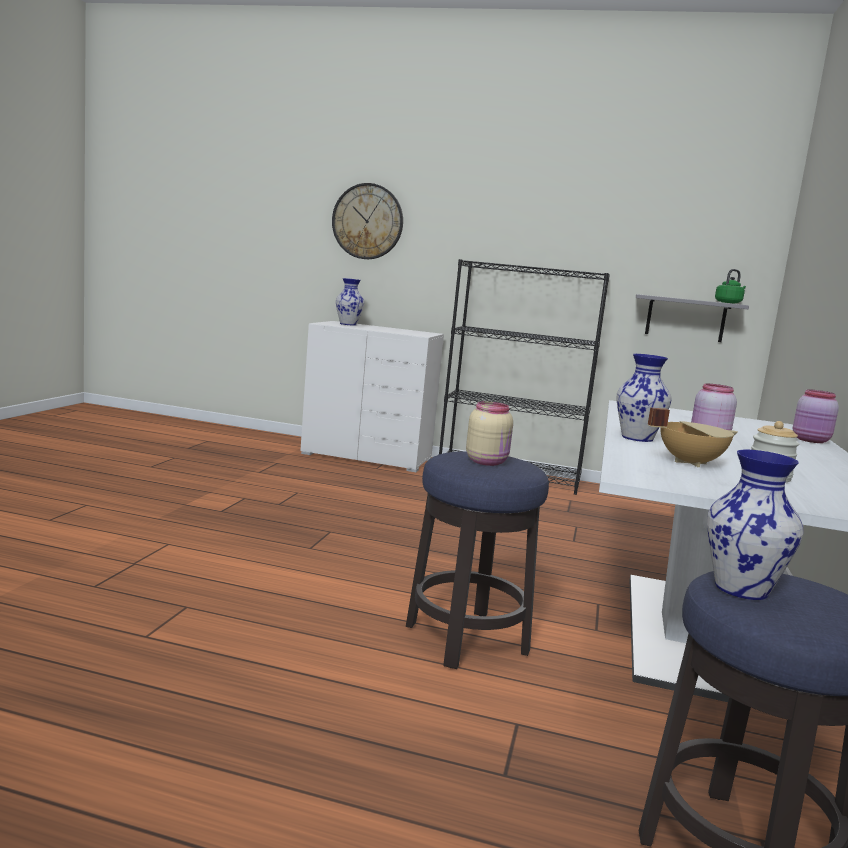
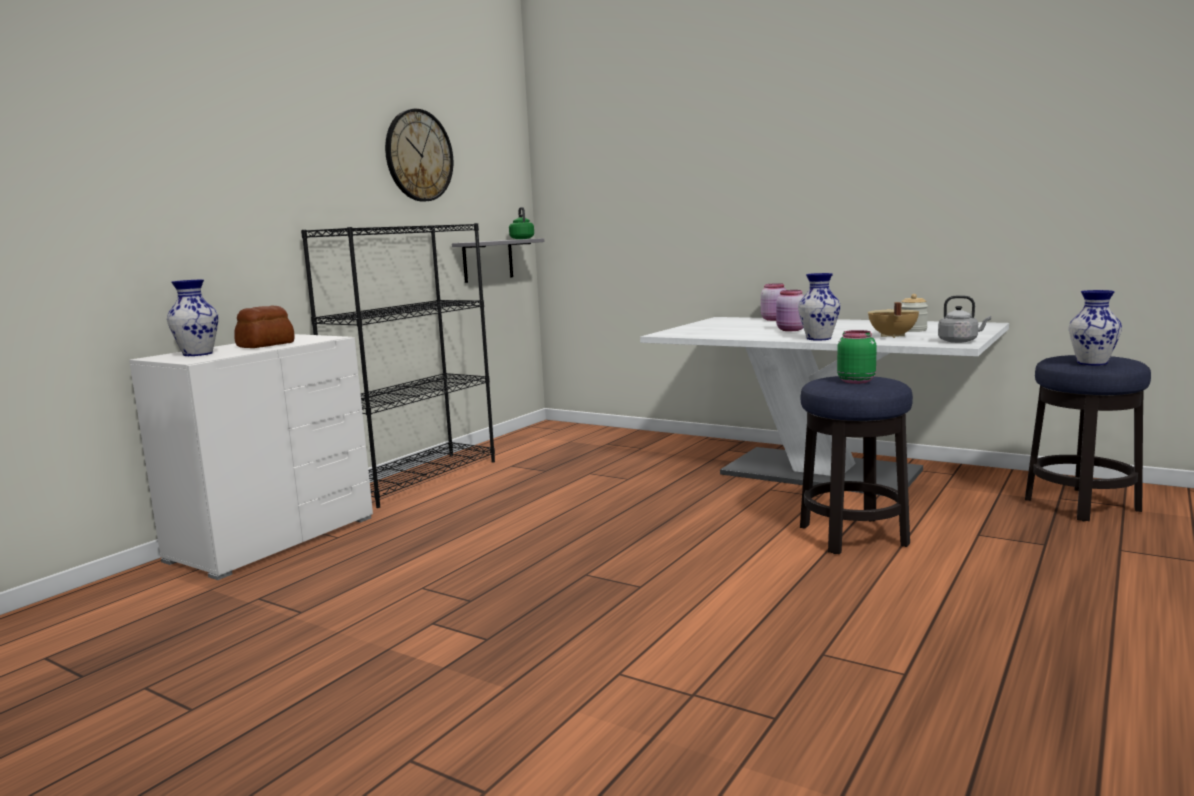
camera: 70 degrees left, 0 degrees up
(367, 221) = (140, 185): wall clock -> wall clock (418, 155)
(385, 329) = (266, 345): none -> bread
(487, 462) = (855, 381): beige jar -> green jar
(664, 481) = (960, 341): none -> grey kettle

